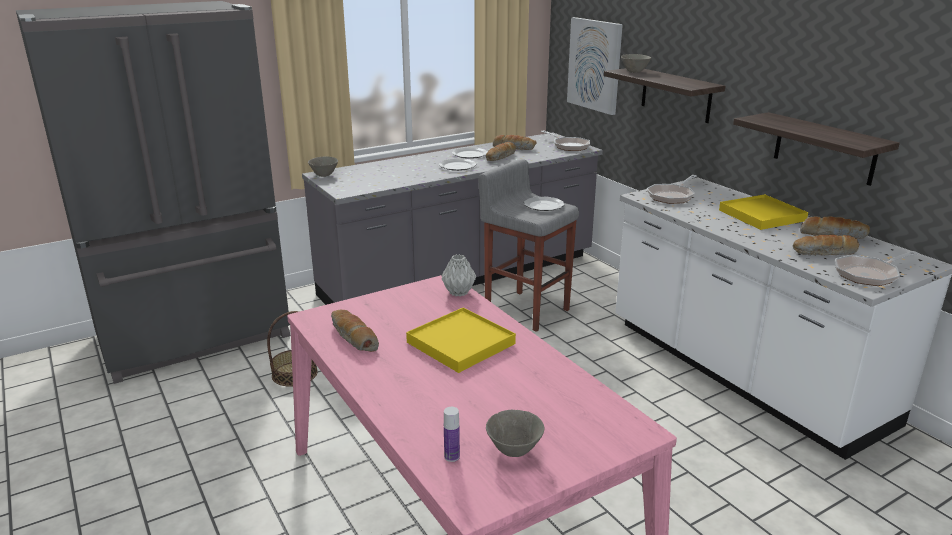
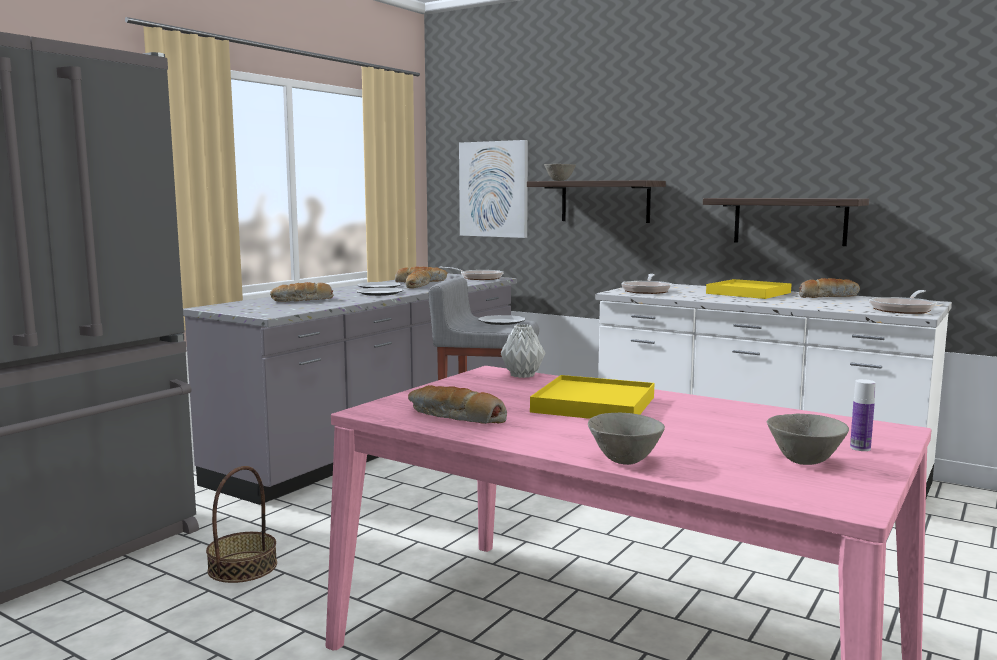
camera: 25 degrees left, 15 degrees down
(324, 175) = (219, 307): grey bowl -> grey bowl (625, 461)
(452, 456) = (749, 477): bottle -> bottle (860, 448)
(825, 253) = (845, 304): bread -> bread (303, 300)

